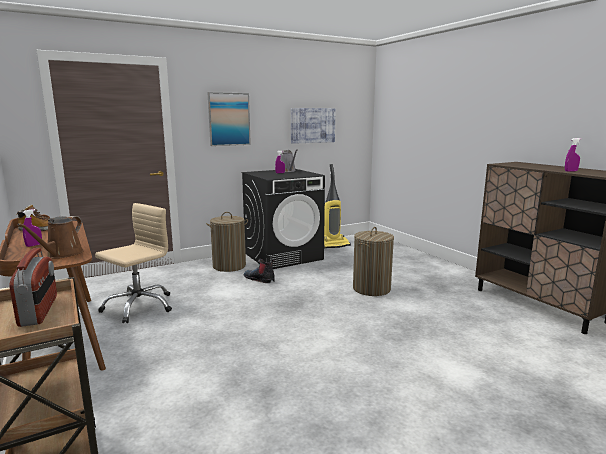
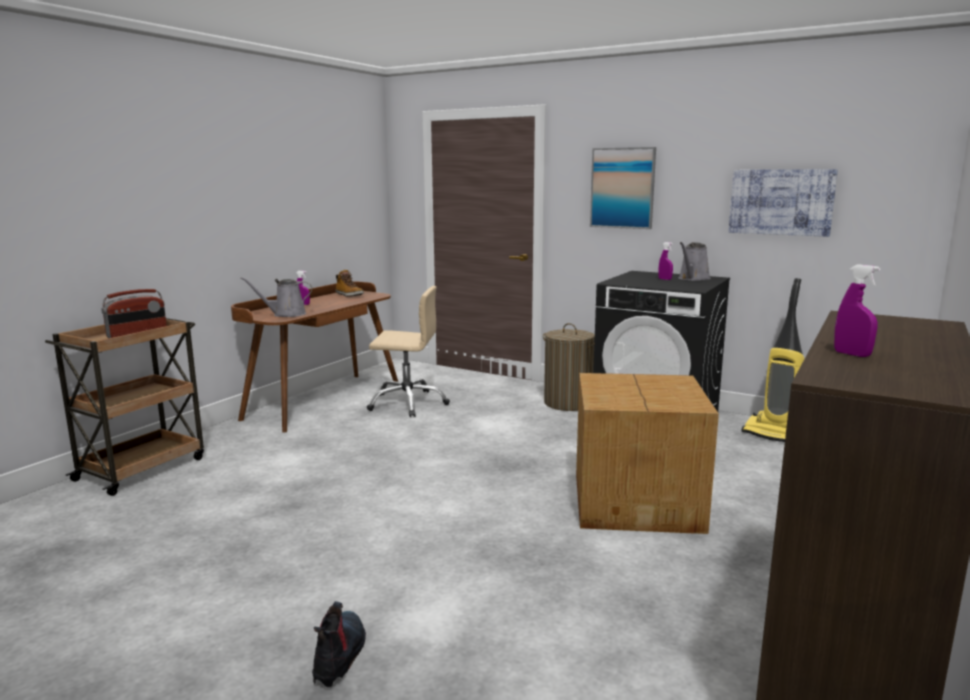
camera: 60 degrees right, 0 degrees up
(62, 254) = (286, 314): brown watering can -> grey watering can
(260, 279) = (554, 428): boot -> boot (340, 655)
(371, 288) = (638, 501): laundry basket -> cardboard box

